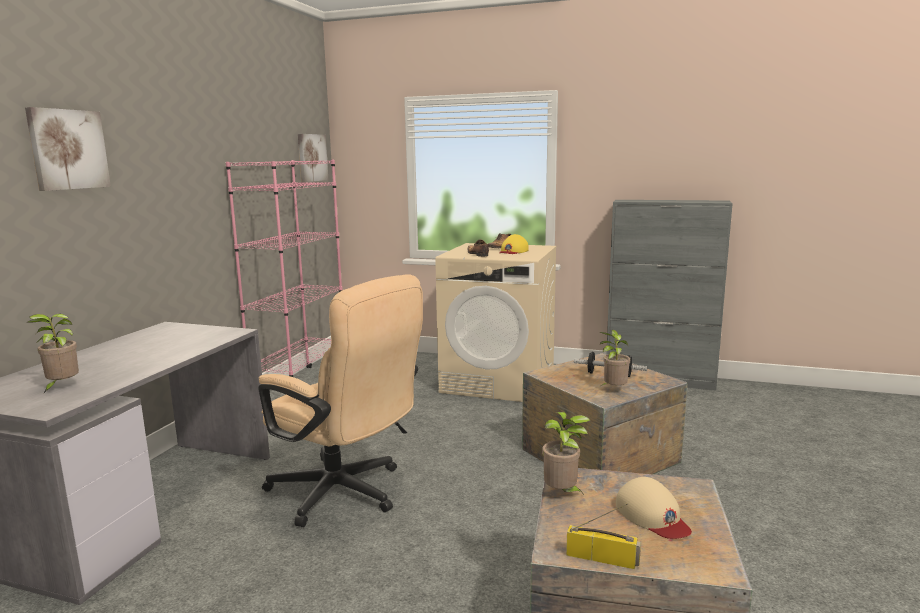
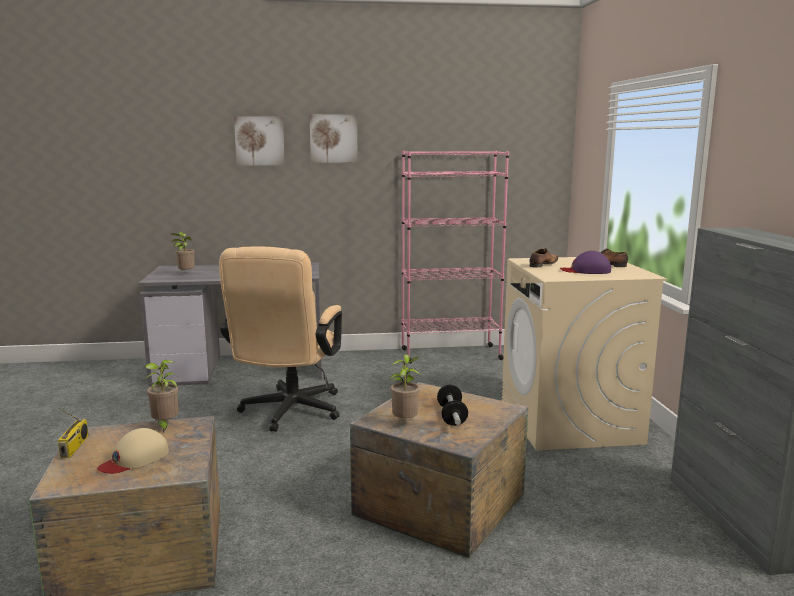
camera: 65 degrees right, 0 degrees up
(311, 157) = (533, 148): picture -> picture (333, 138)
(513, 251) = (586, 271): yellow cap -> purple cap

